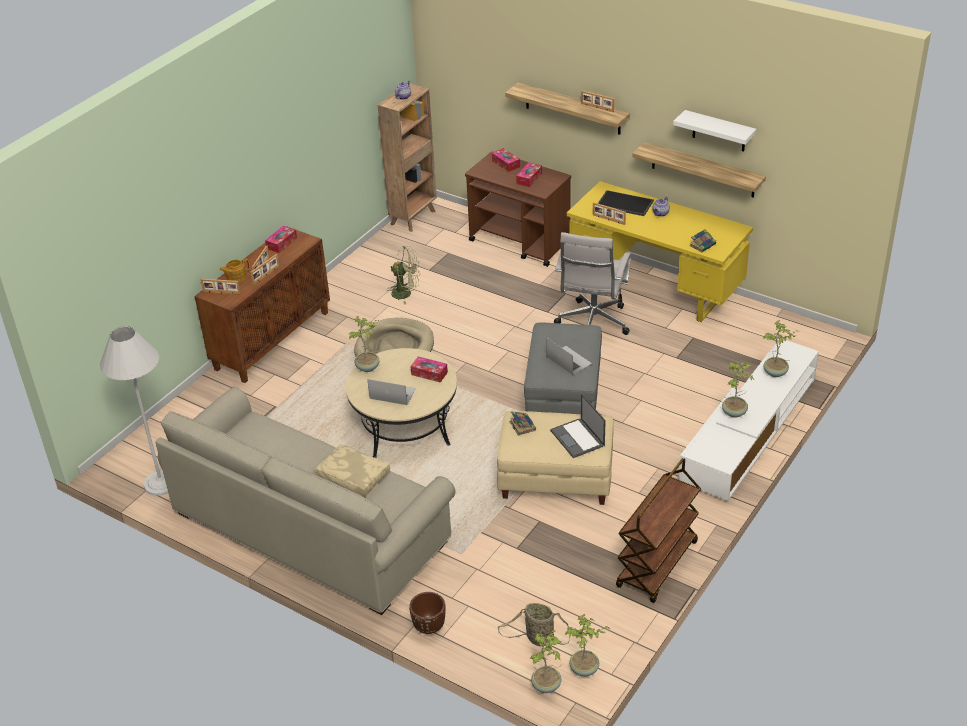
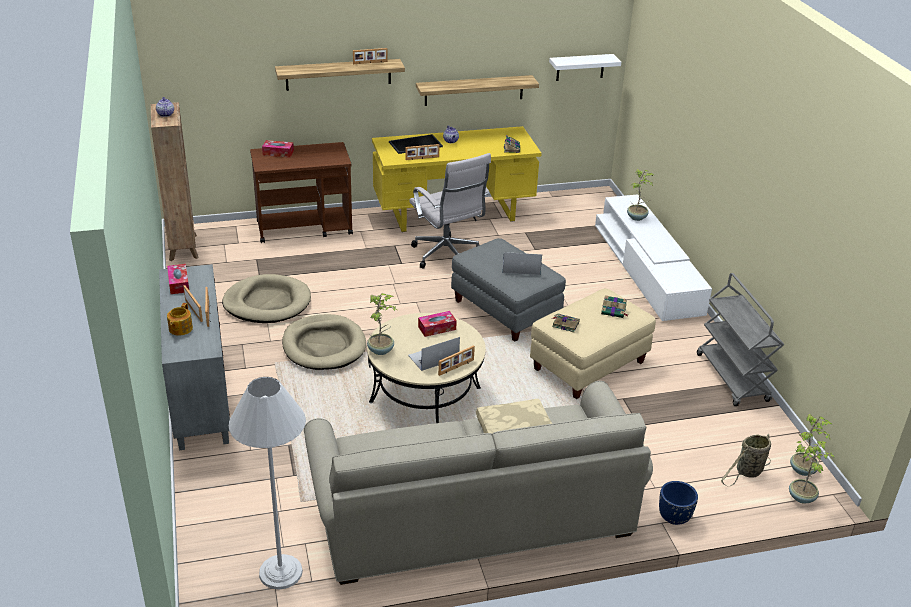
camera: 50 degrees left, 5 degrees down
(221, 293) = (187, 347): picture frame -> picture frame (456, 367)
(272, 340) = (199, 396): brown cabinet -> grey cabinet
(406, 293) = (267, 303): green fan -> beige dog bed
(428, 627) = (674, 518): brown planter -> blue planter
(529, 178) = (314, 155): tissue box -> none
(578, 438) = (614, 311): laptop -> book
(657, 565) = (733, 378): brown cart -> grey cart
(719, 131) = (488, 48): white shelf -> white shelf (580, 67)
(735, 412) = (655, 251): potted plant -> none

